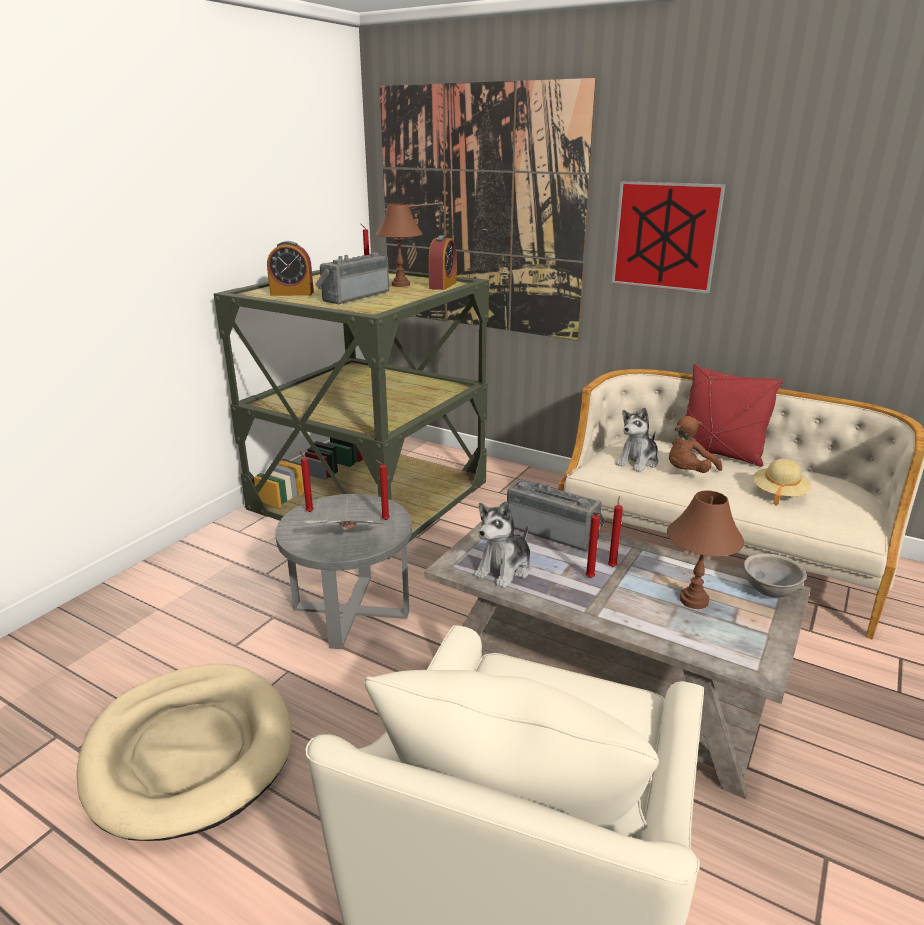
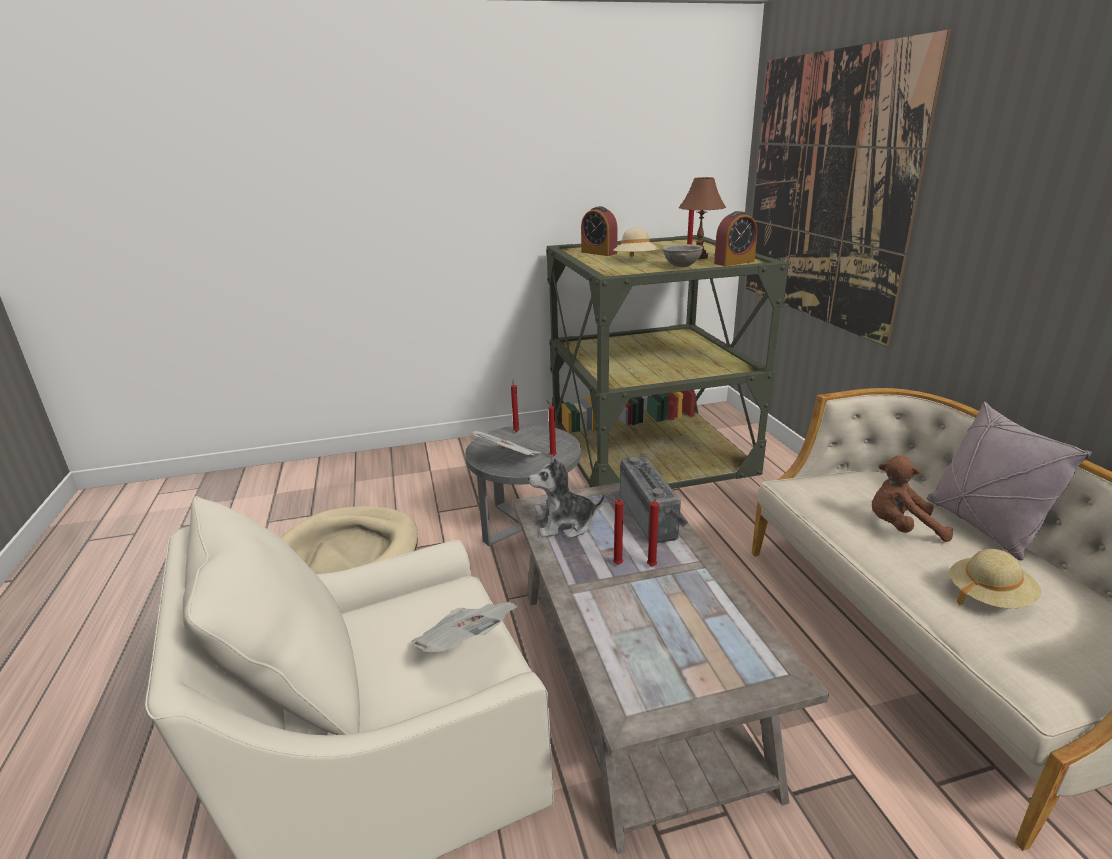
camera: 45 degrees right, 0 degrees up
(354, 296) = (635, 261): radio -> beige hat
(599, 700) = (466, 646): none -> newspaper
(638, 462) = (856, 496): plush toy -> none
(665, 236) = (996, 231): picture -> none
(693, 600) = (675, 630): brown table lamp -> none
(719, 454) = (982, 526): red pillow -> purple pillow
(769, 592) = (767, 669): grey bowl -> grey bowl (681, 266)

